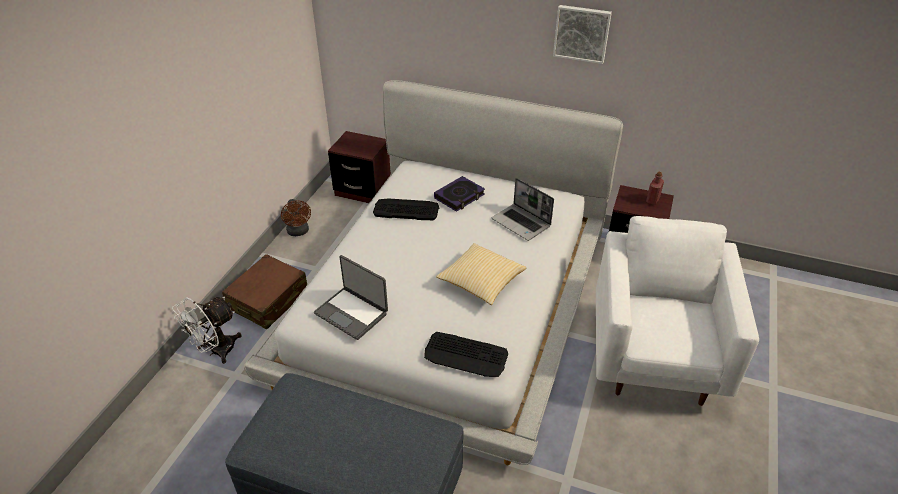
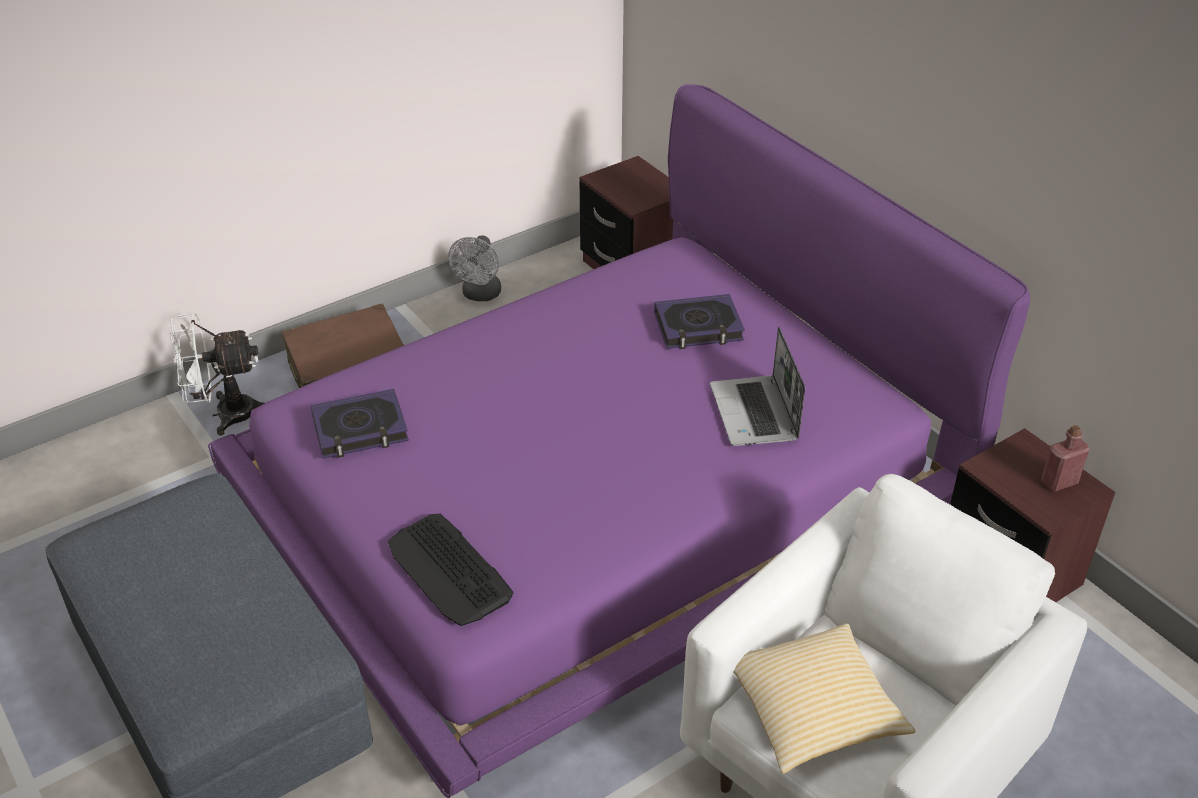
camera: 35 degrees right, 0 degrees up
(298, 232) = (480, 295): brown fan -> grey fan
(352, 313) = (360, 430): laptop -> book
(406, 210) = (592, 313): keyboard -> none
(449, 300) = (599, 498): white bed -> purple bed
(481, 282) = (587, 475): pillow -> pillow (813, 712)
(582, 33) = (996, 90): picture -> none

